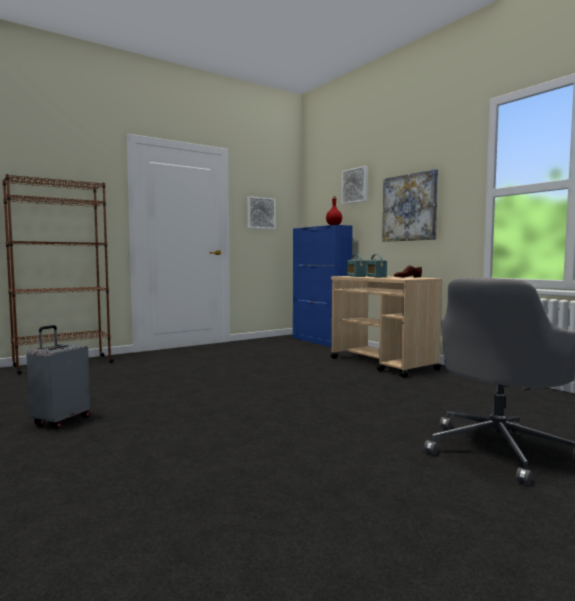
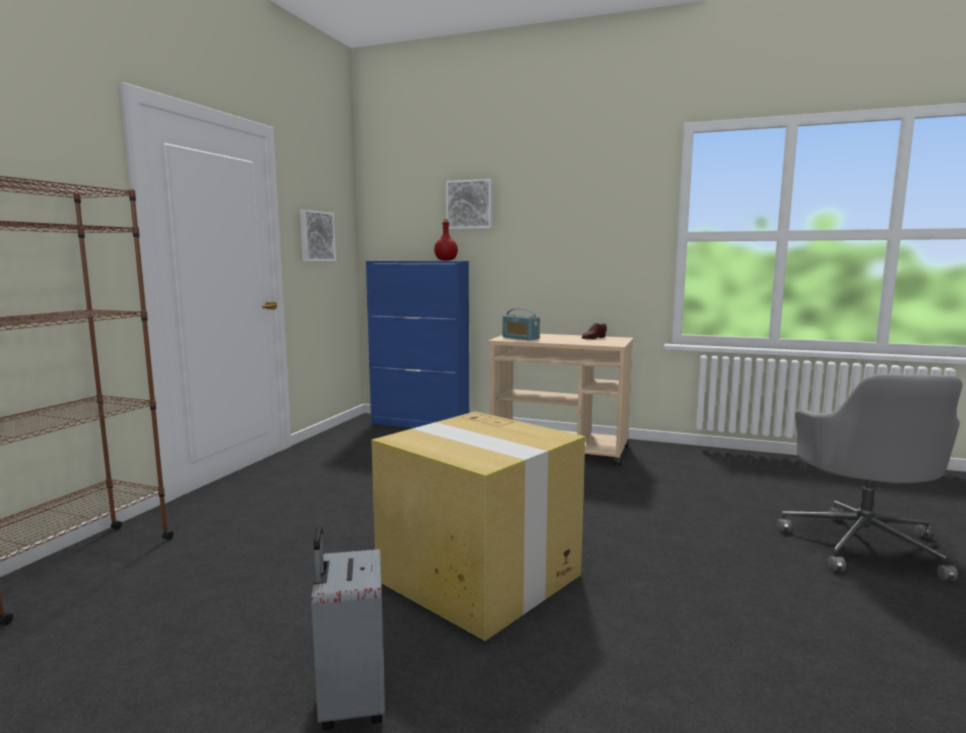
camera: 35 degrees left, 5 degrees up
(198, 401) = (481, 578): none -> cardboard box
(376, 276) = (549, 338): radio -> none
(409, 207) = (564, 243): picture -> none

